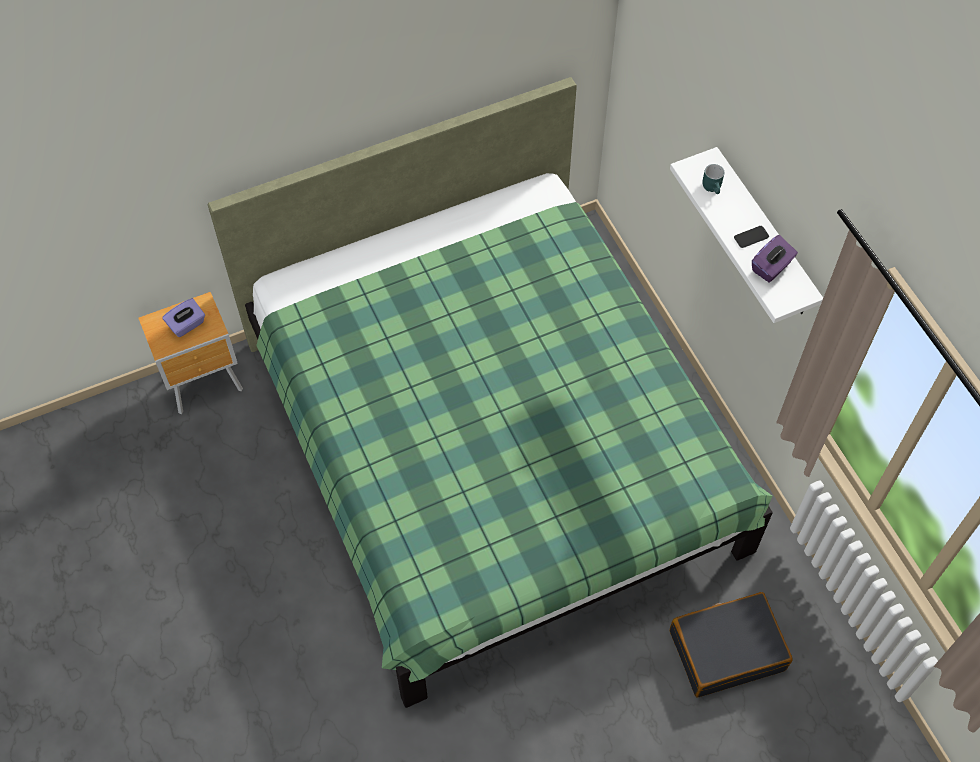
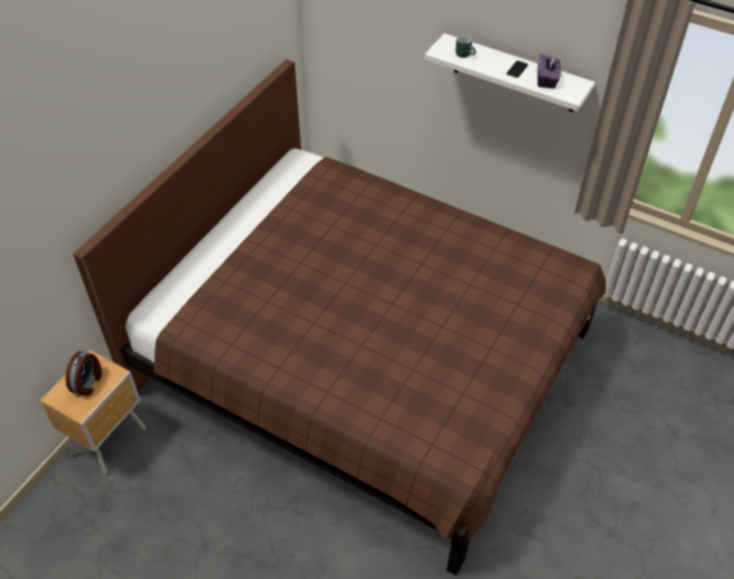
camera: 35 degrees left, 10 degrees down
(187, 325) = (88, 383): purple tissue box -> alarm clock
(490, 447) = (365, 361): green bed -> brown bed
(726, 649) = (625, 395): black suitcase -> none

